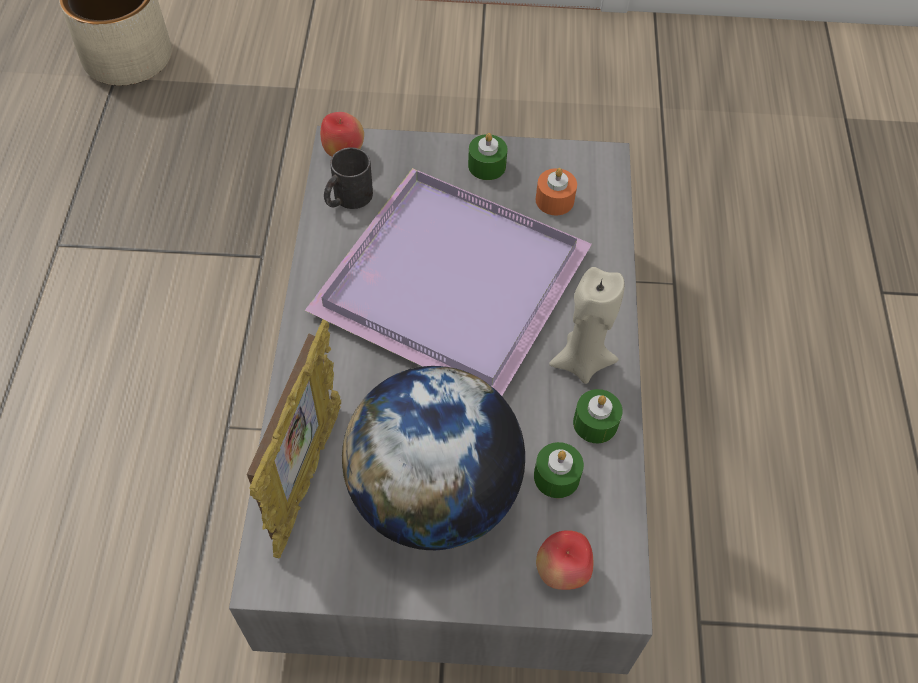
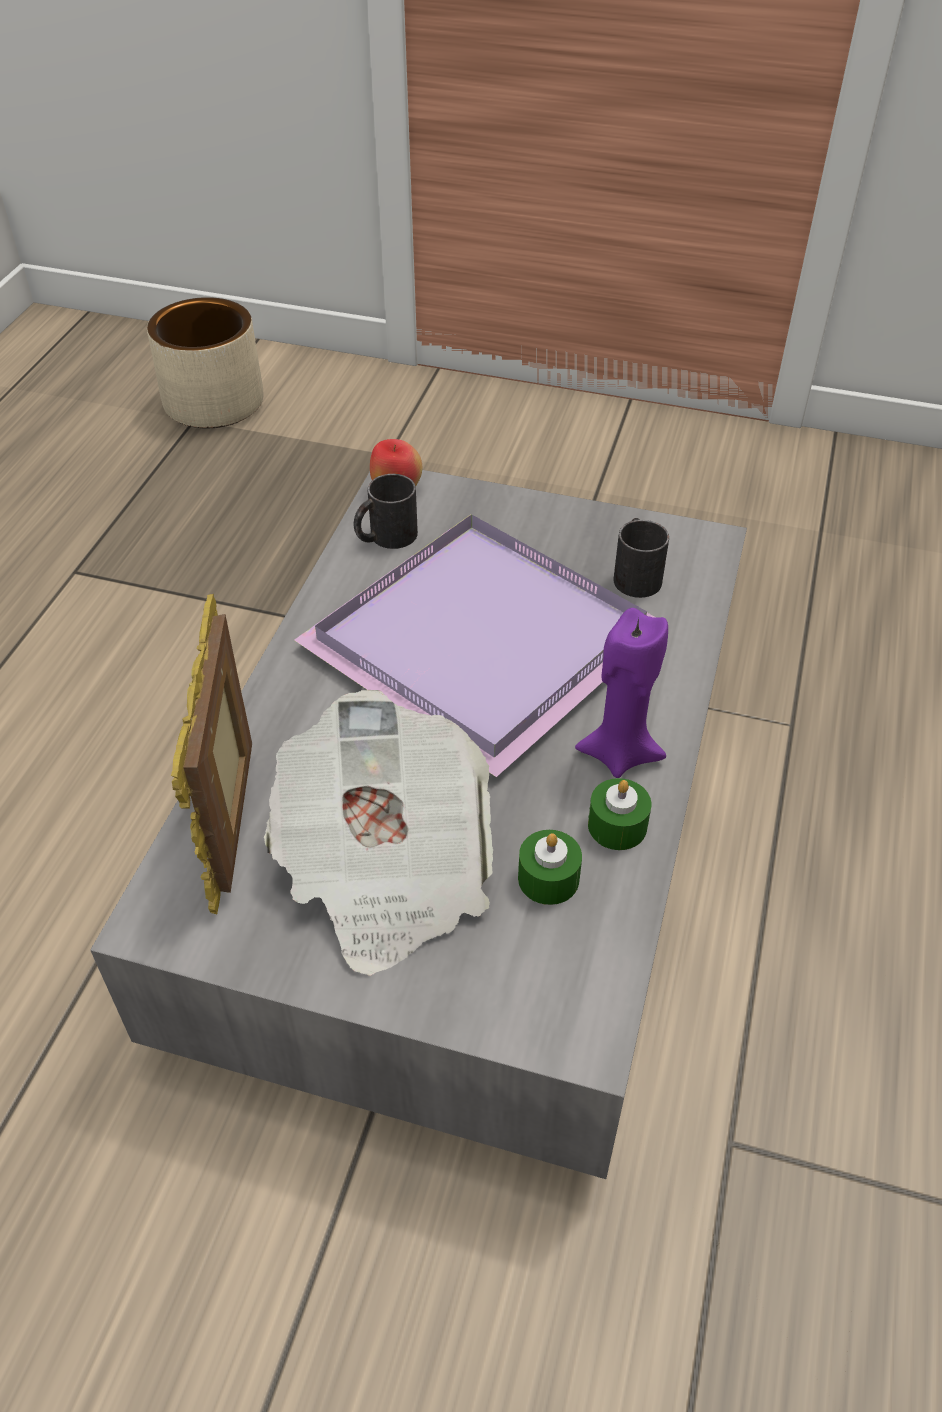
camera: 15 degrees right, 10 degrees down
(306, 479) = (234, 823): picture frame -> picture frame turned 150 degrees clockwise
(434, 494) = (385, 869): globe -> newspaper
(487, 166) = (562, 527): green candle -> none
(554, 200) = (635, 574): orange candle -> black mug
(562, 572) = (522, 993): apple -> none
(581, 361) = (619, 753): beige candle -> purple candle

